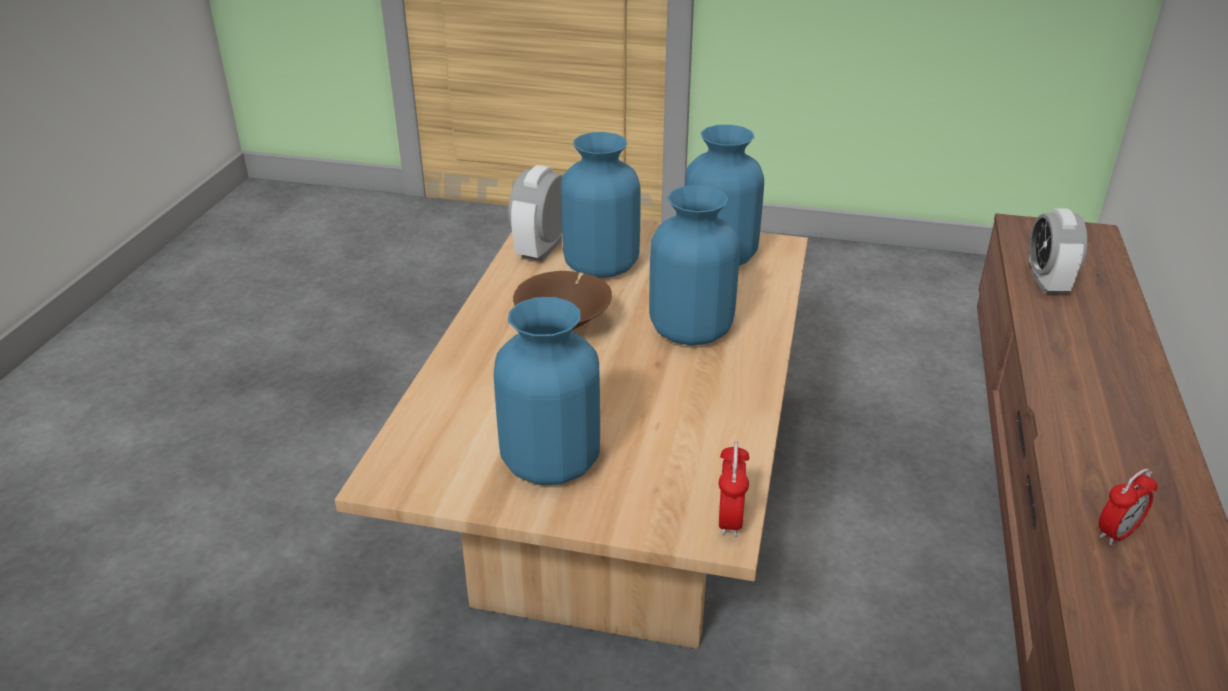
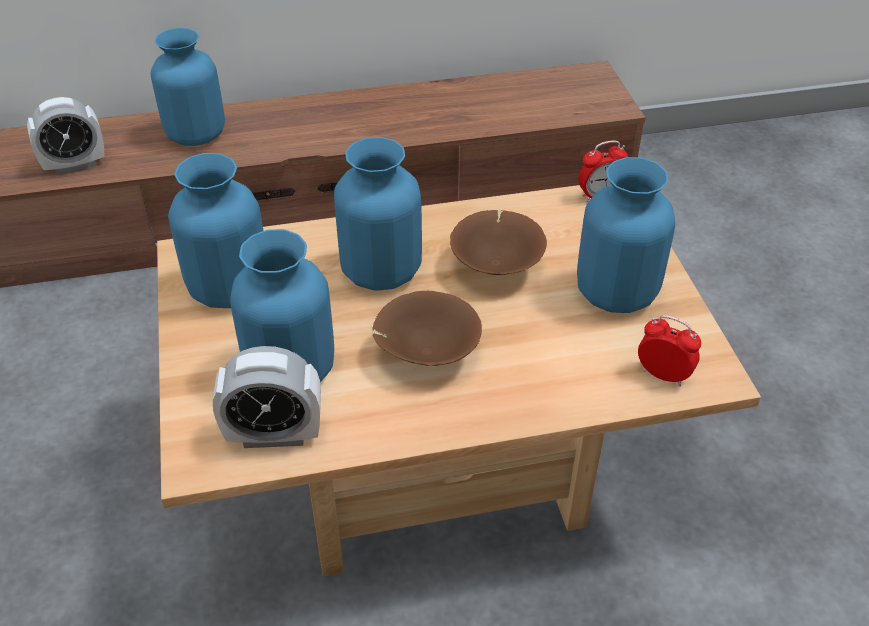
camera: 115 degrees left, 10 degrees up
(651, 397) = (497, 266): none -> brown bowl
(1100, 358) = (196, 134): none -> blue vase
(1117, 533) = (406, 121): alarm clock -> alarm clock (663, 375)

